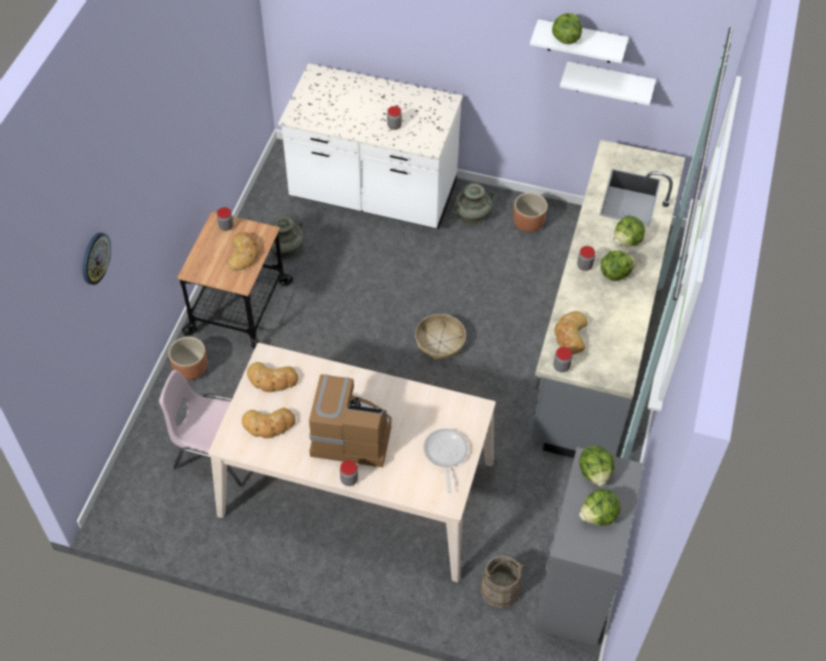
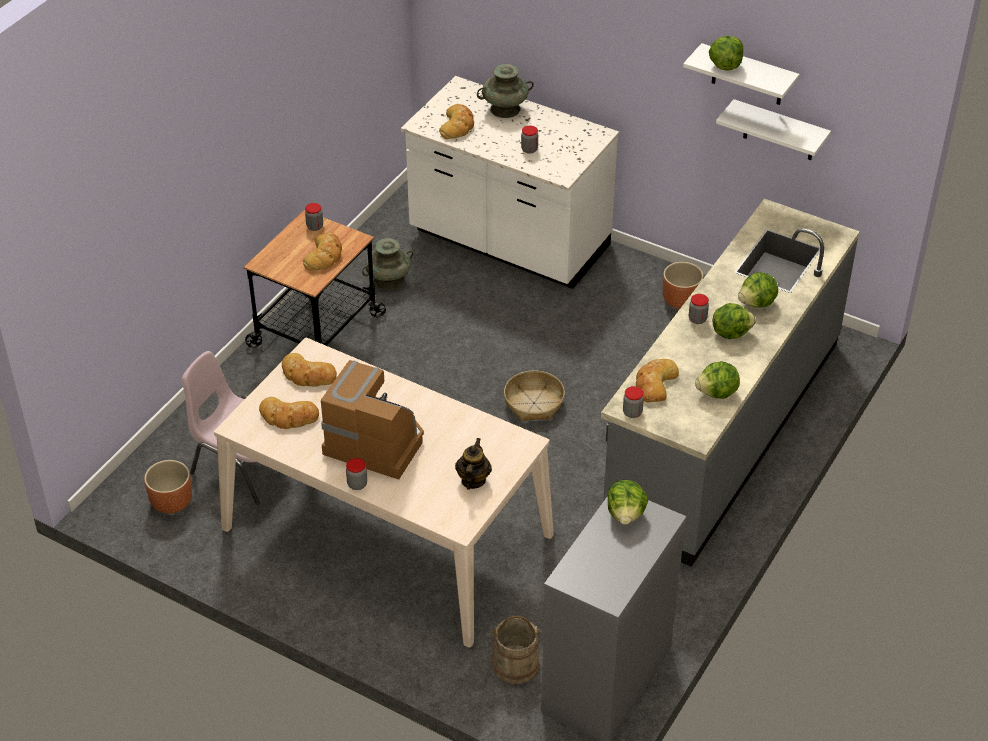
camera: 15 degrees right, 10 degrees down
(95, 258) = (139, 195): wall clock -> none
(190, 369) = (242, 381): brown planter -> brown planter (171, 502)
(326, 112) = (458, 125): none -> bread
(445, 454) = (473, 480): frying pan -> teapot
(471, 216) = (616, 282): turquoise vase -> turquoise vase (505, 109)
(598, 516) = (614, 556): lettuce -> lettuce (717, 393)

